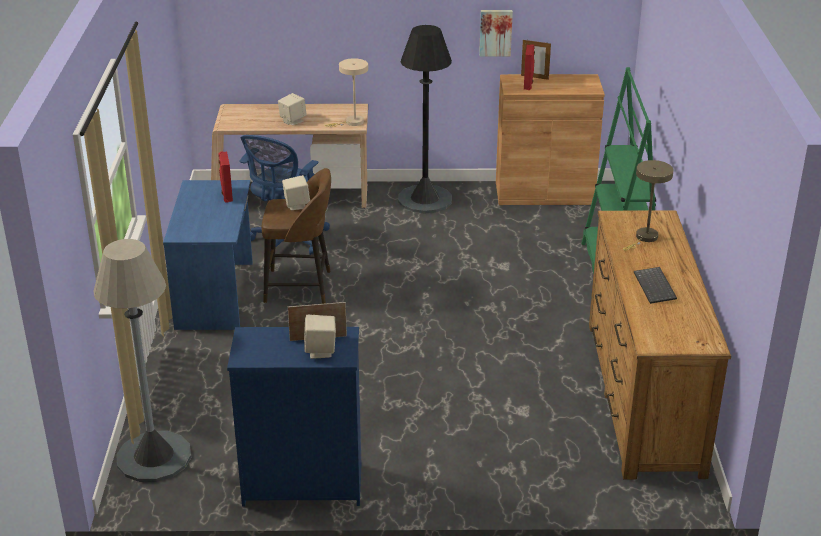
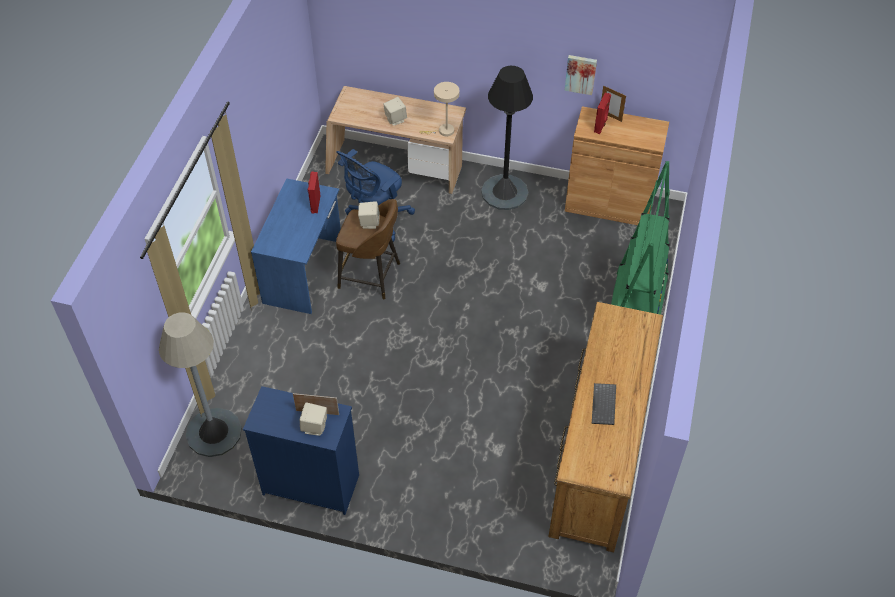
camera: 15 degrees right, 20 degrees up
(644, 238) = (620, 344): beige table lamp -> none

